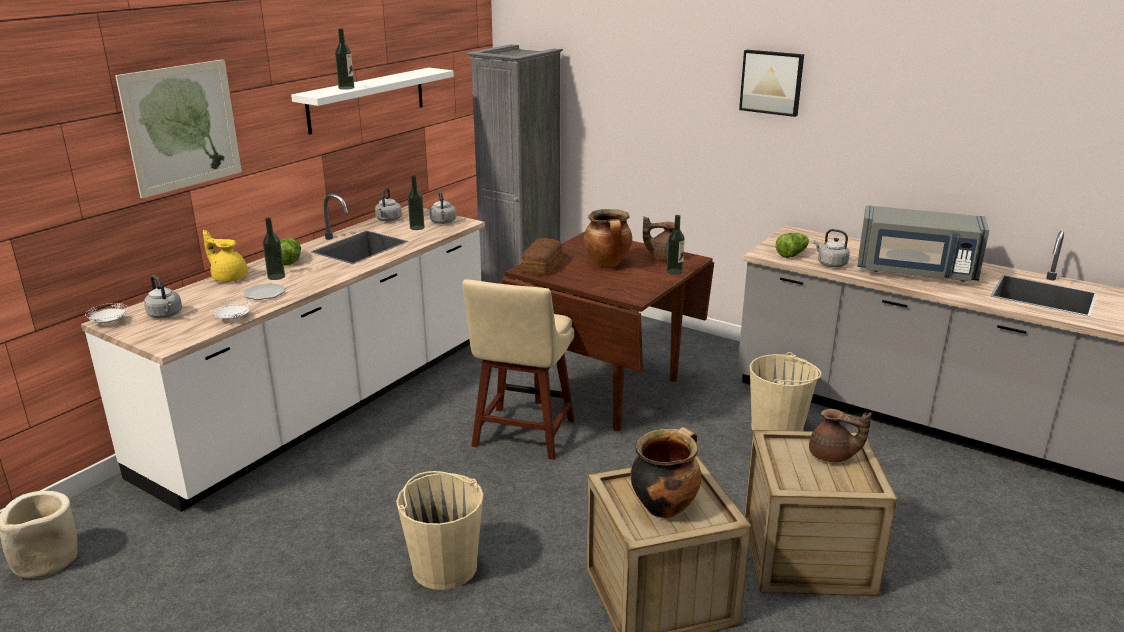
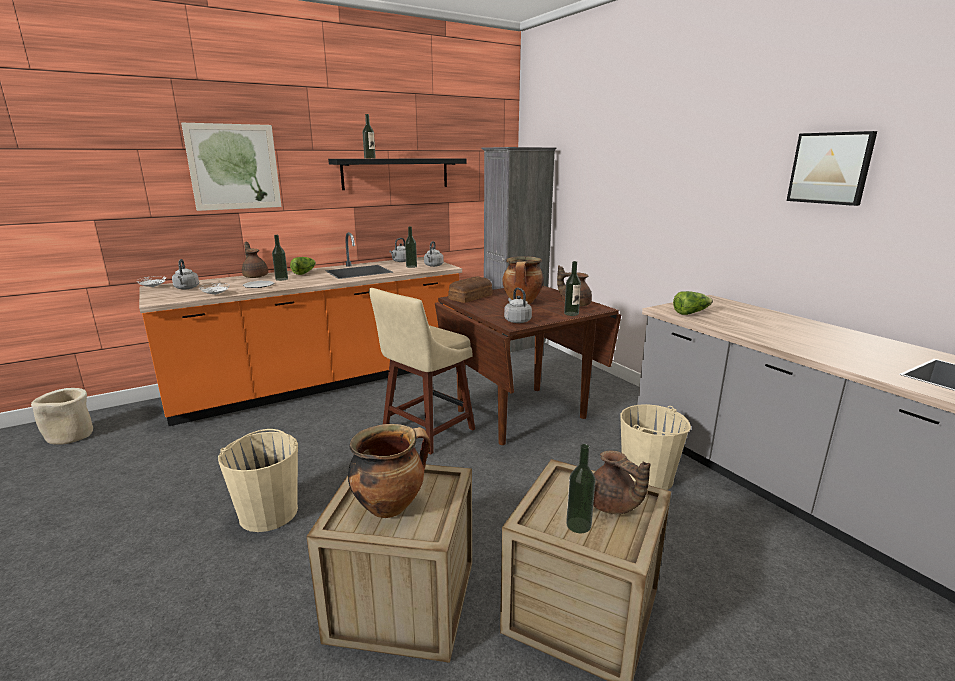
camera: 25 degrees right, 5 degrees down
(229, 278) = (255, 276): yellow teapot -> brown teapot
(329, 404) = (324, 382): white counter -> orange counter
(367, 99) = (396, 173): white shelf -> black shelf
(772, 82) = (706, 159): picture -> picture (830, 168)
(821, 478) = (578, 525): none -> bottle
(830, 264) = (723, 324): grey kettle -> grey kettle (516, 320)
(916, 272) = (817, 342): grey microwave -> none

